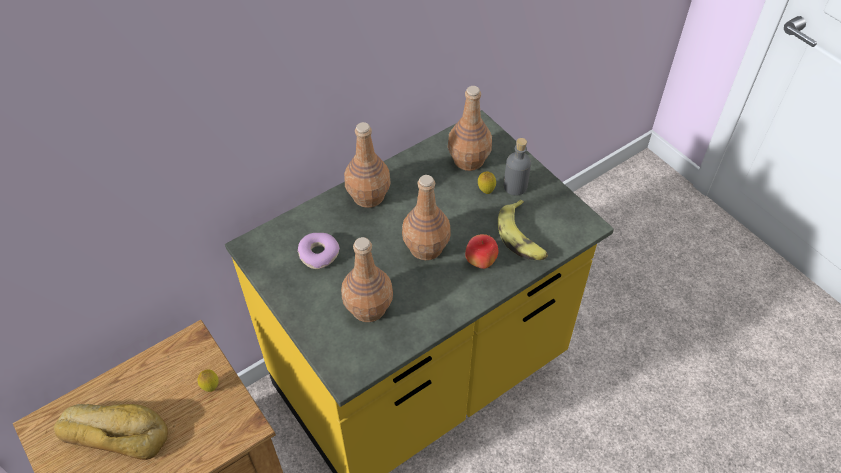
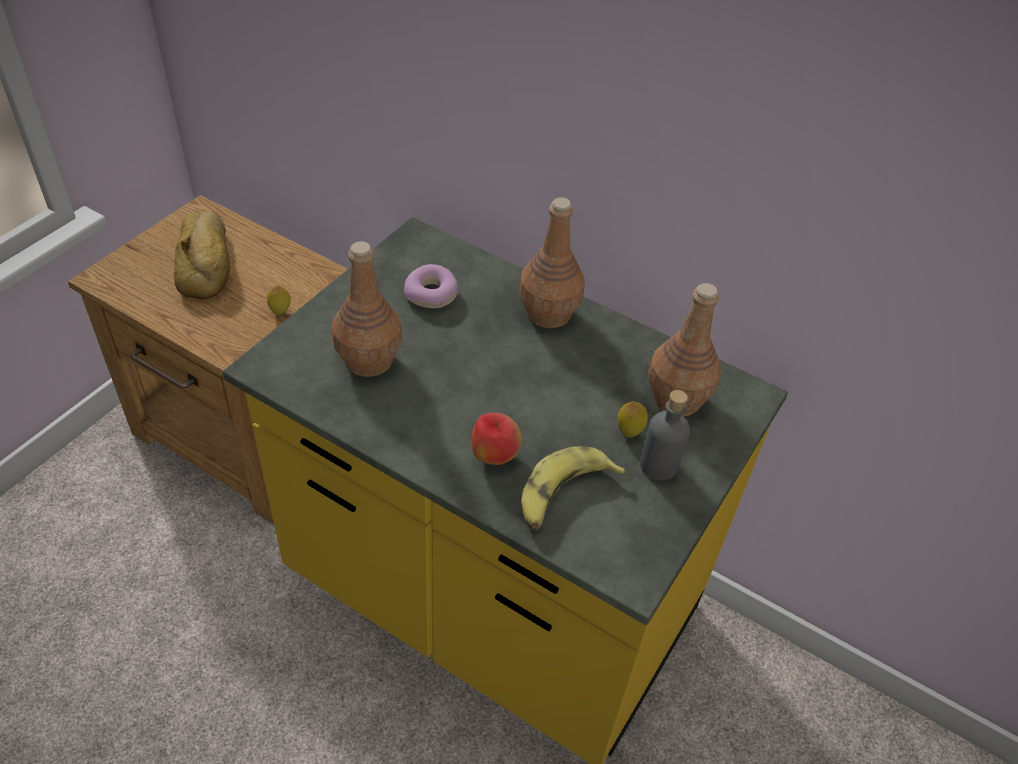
camera: 65 degrees right, 5 degrees down
(425, 247) = (491, 390): brown bottle -> none

